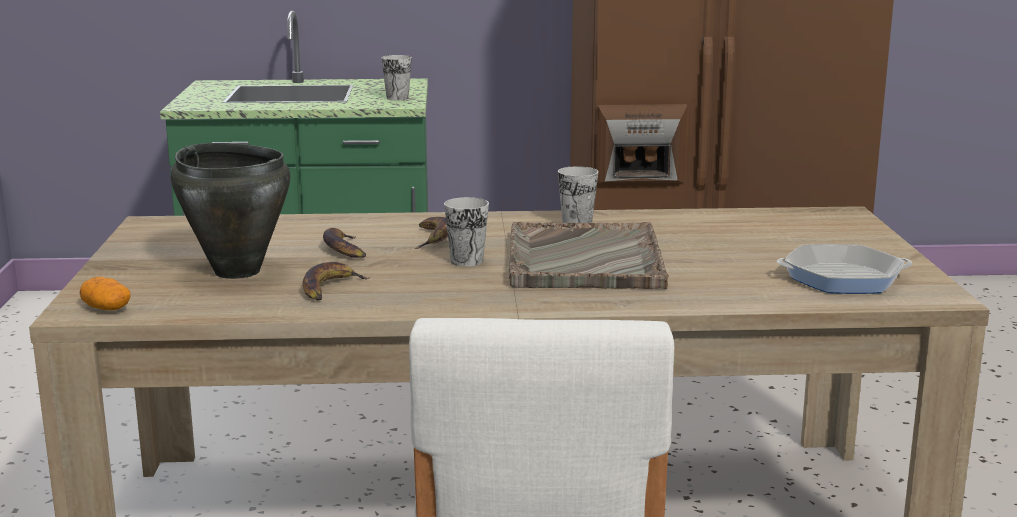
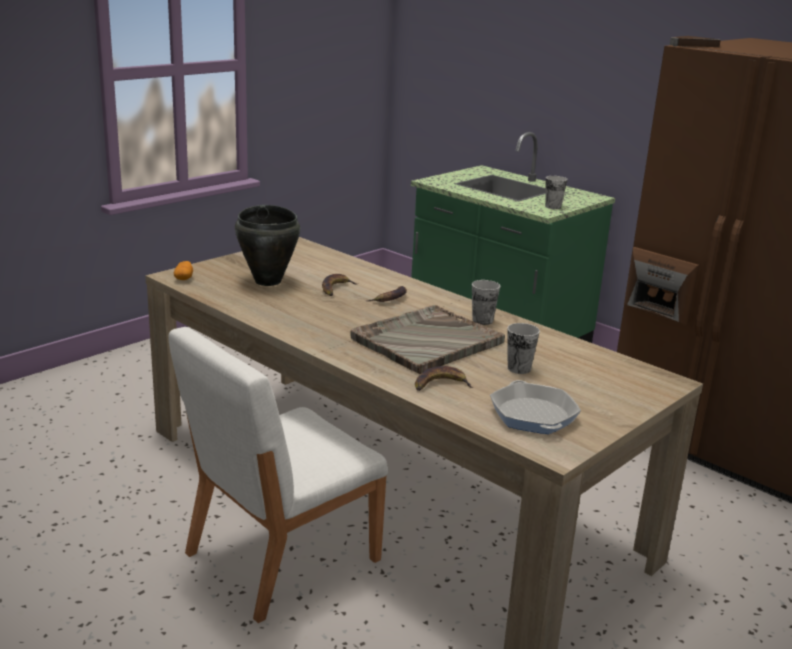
camera: 45 degrees right, 5 degrees up
(329, 288) = (279, 305): banana -> banana (440, 384)
(467, 261) = (371, 317): cup -> cup (519, 368)
(842, 278) = (533, 415): frying pan -> frying pan turned 150 degrees counterclockwise

